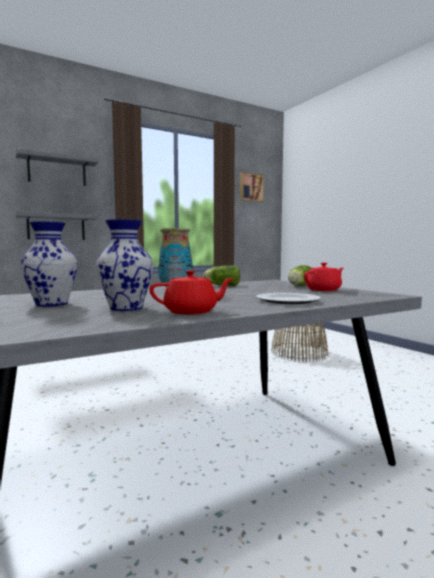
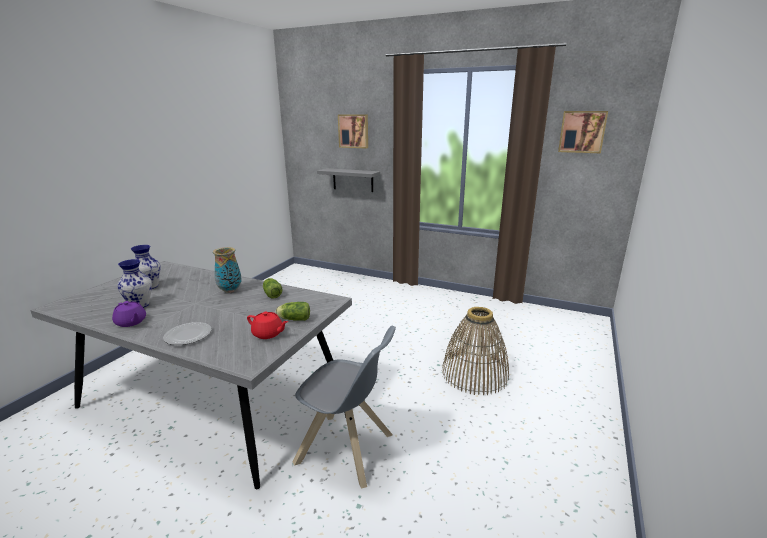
camera: 55 degrees right, 15 degrees up
(57, 171) = (353, 131): grey shelf -> picture
(192, 312) = (131, 322): red teapot -> purple teapot
(358, 411) = (347, 449): none -> grey chair

